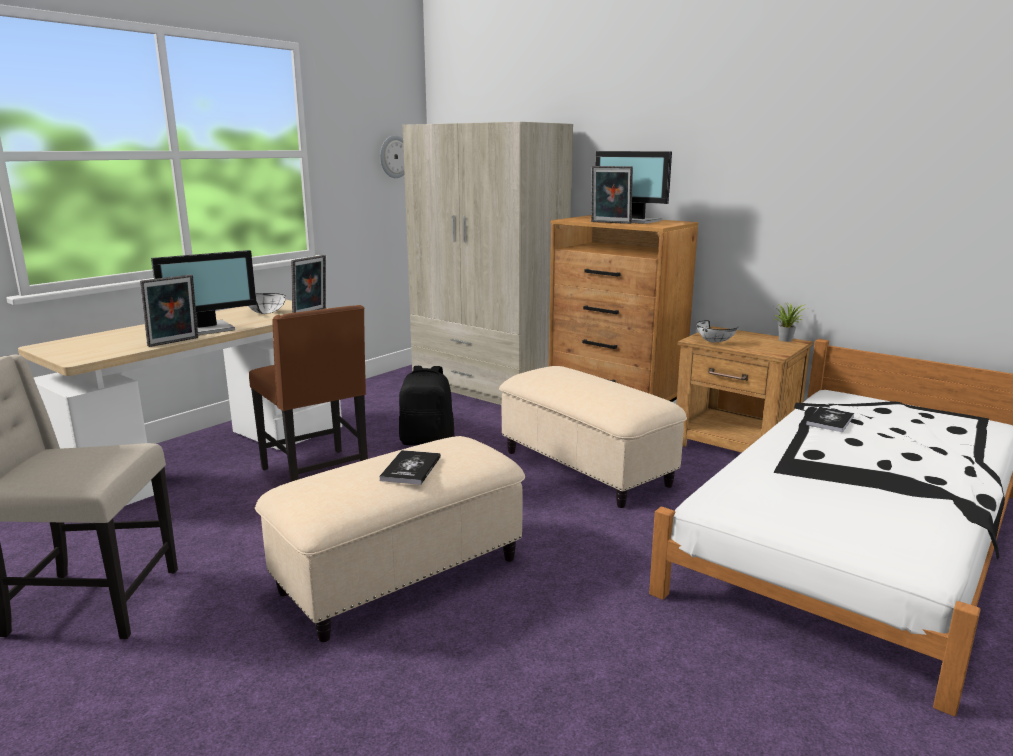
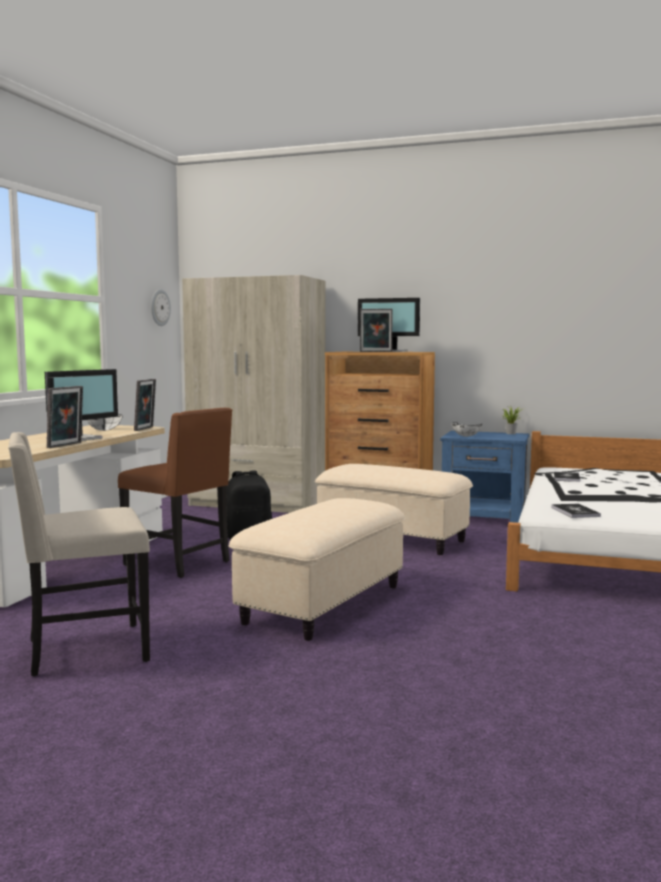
camera: 20 degrees left, 10 degrees down
(411, 469) = (337, 510): book -> book (575, 512)
(736, 444) = (484, 517): brown nightstand -> blue nightstand

